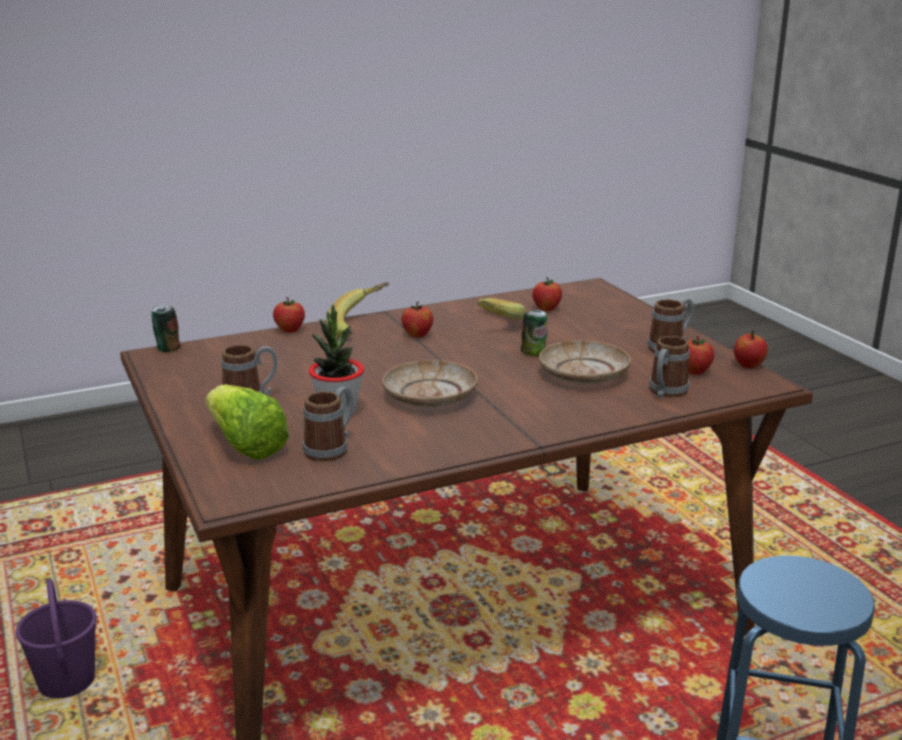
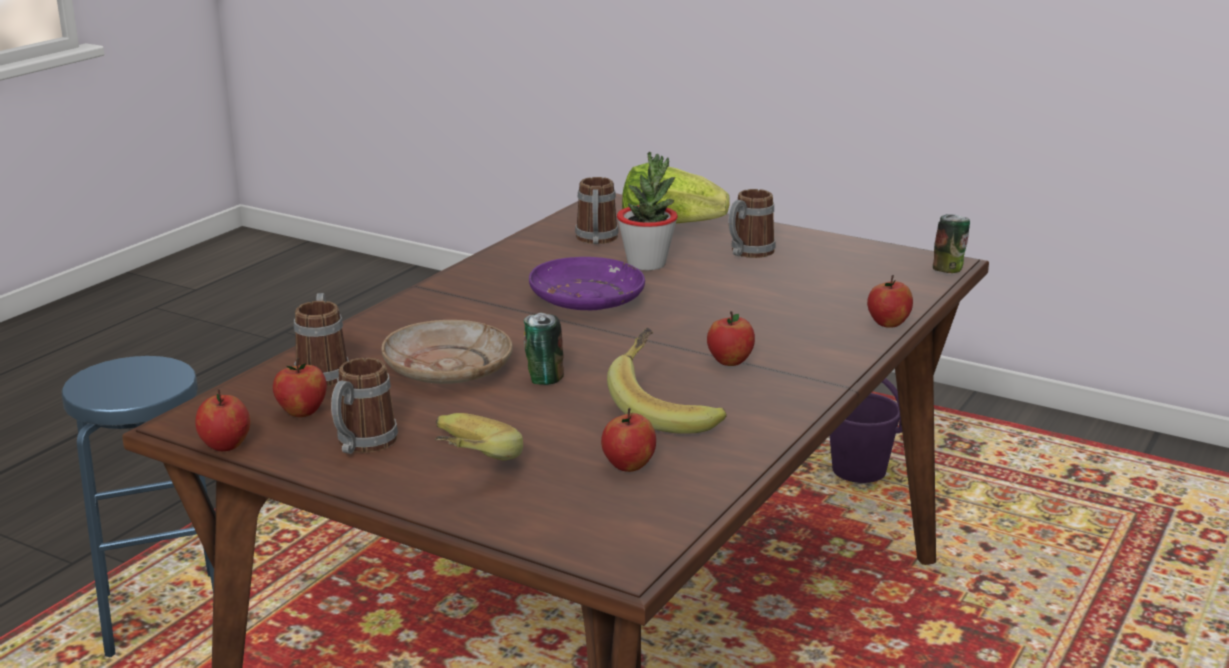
camera: 145 degrees right, 0 degrees up
(360, 326) = (823, 353): banana -> banana (462, 466)
(429, 396) = (586, 298): beige plate -> purple plate

